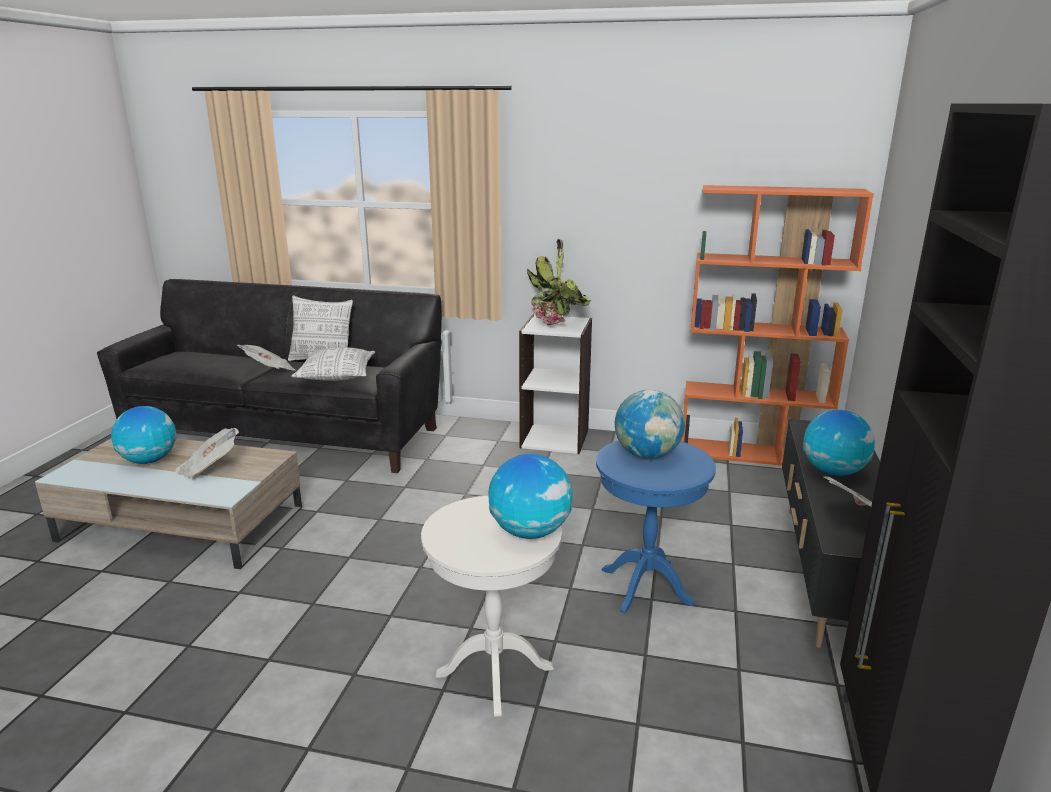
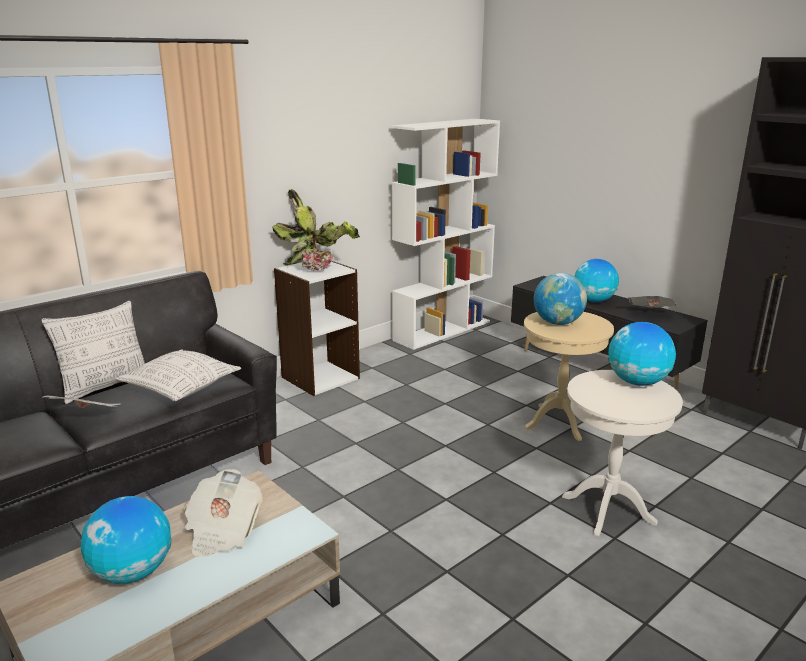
camera: 55 degrees left, 0 degrees up
(646, 586) = (559, 422): blue side table -> beige side table
(751, 453) = (442, 330): orange bookcase -> white bookcase

